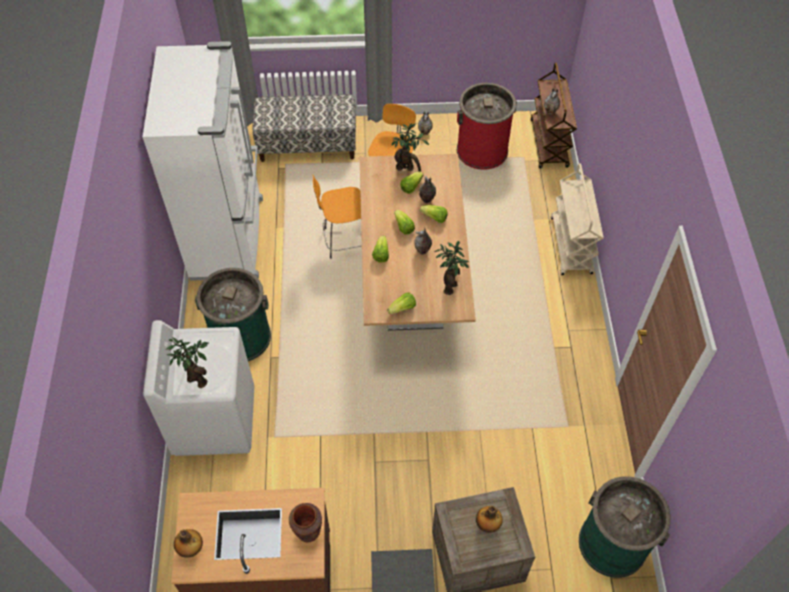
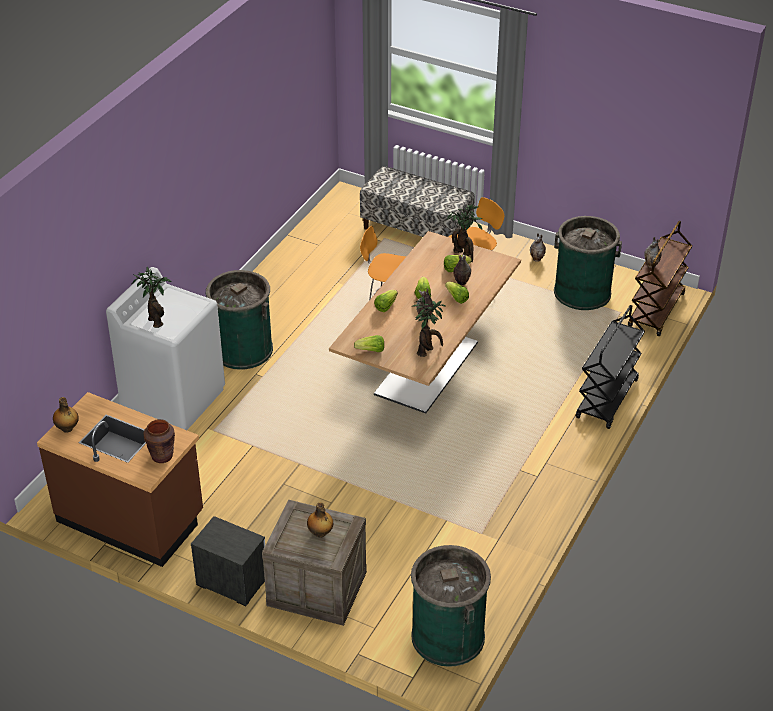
camera: 30 degrees right, 15 degrees down
(229, 237) = (291, 275): white fridge -> none
(482, 150) = (582, 292): red trash can -> green trash can
(571, 246) = (607, 400): beige cart -> black cart

